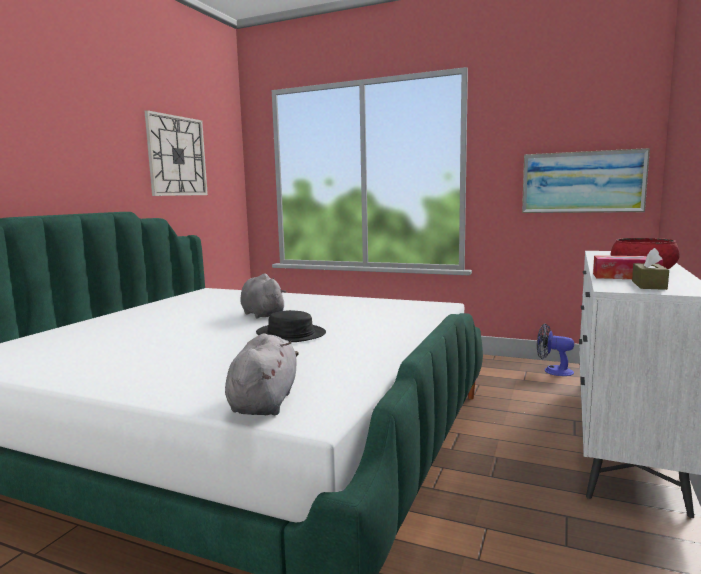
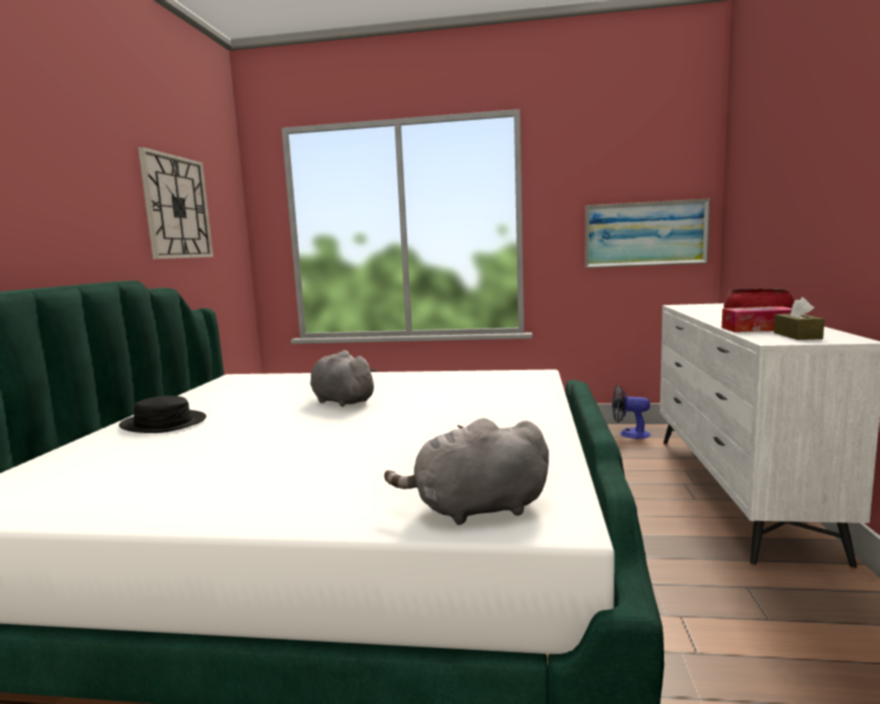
camera: 15 degrees left, 0 degrees up
(265, 402) = (475, 509): grey plush toy -> grey plush toy turned 90 degrees counterclockwise
(290, 334) = (406, 422): black hat -> black hat (163, 423)

